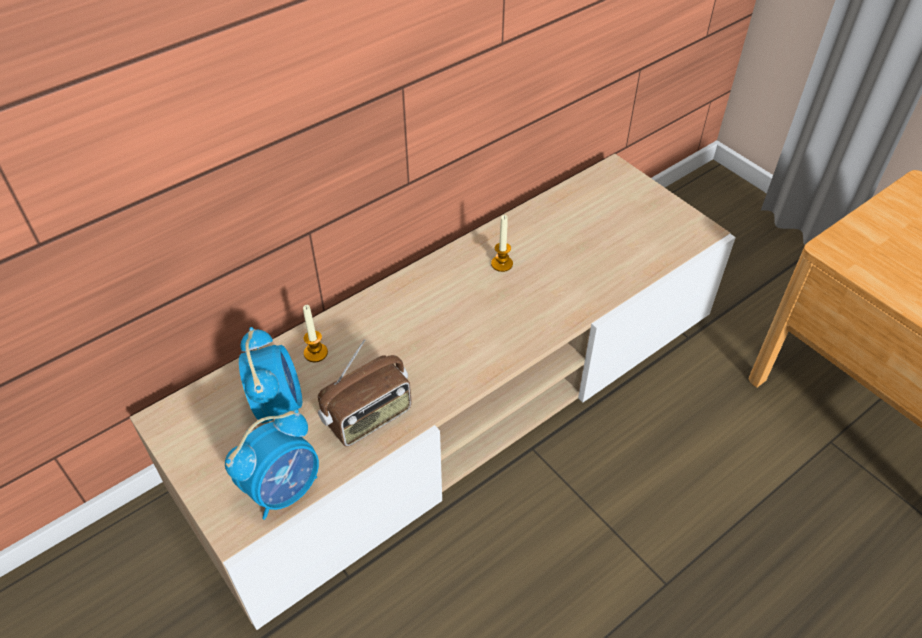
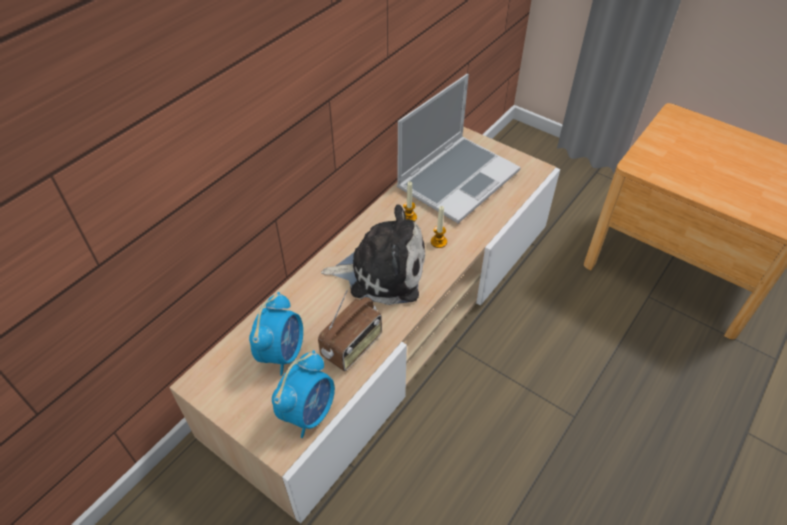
camera: 15 degrees left, 0 degrees up
(278, 405) = (282, 353): alarm clock -> alarm clock turned 45 degrees clockwise
(315, 353) = (296, 308): candle -> candle (438, 242)
(441, 327) = (382, 271): none -> plush toy
(586, 225) = (457, 179): none -> laptop

